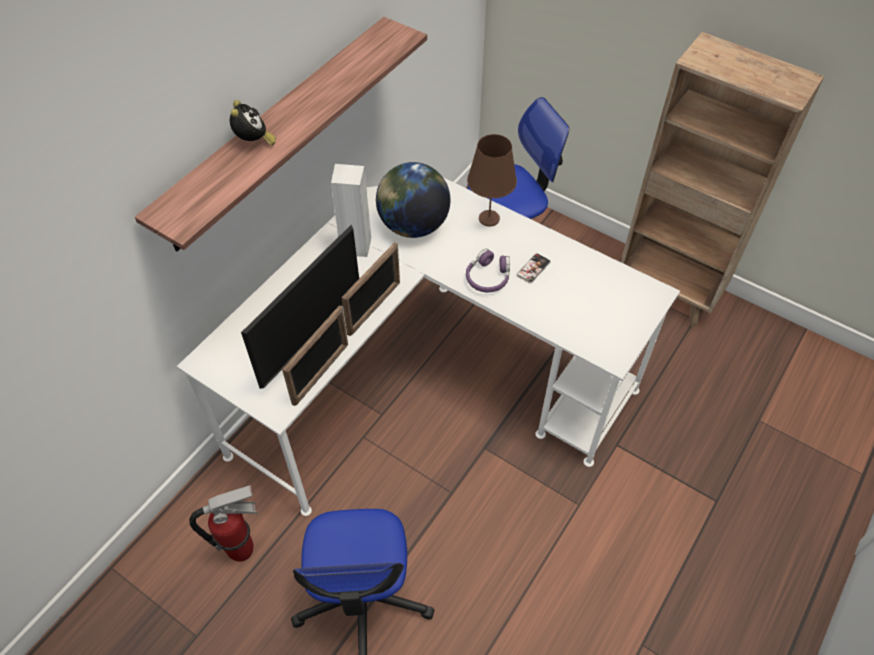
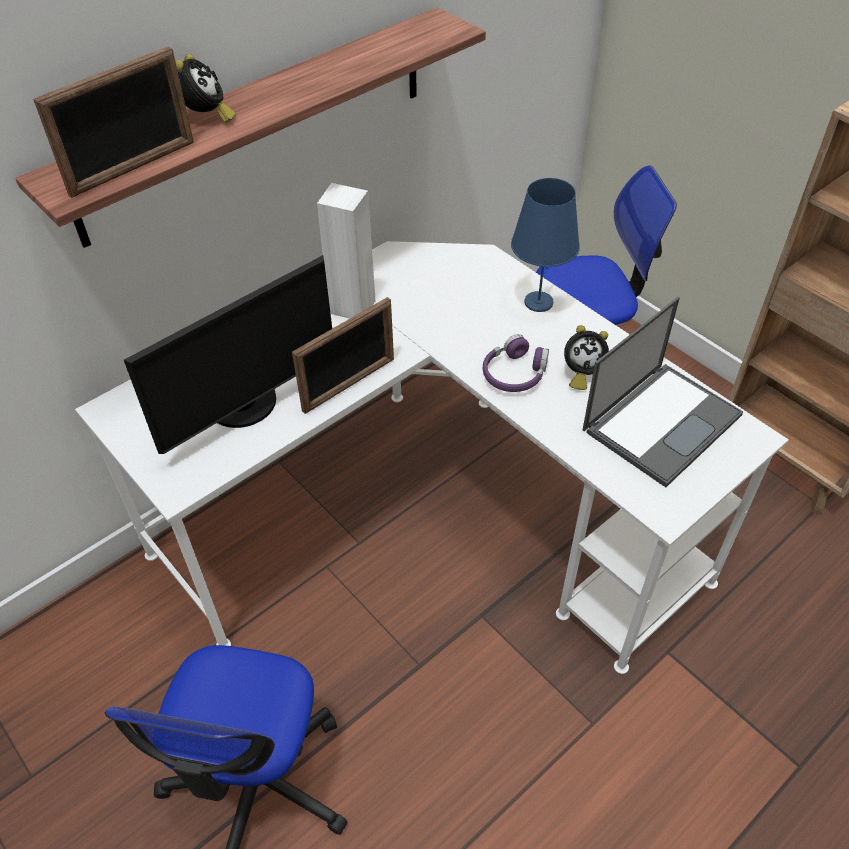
camera: 15 degrees right, 5 degrees down
(242, 549) = (127, 676): fire extinguisher -> none
(321, 373) = (250, 453): picture frame -> picture frame (133, 168)
(413, 225) = (435, 294): globe -> none
(489, 218) = (539, 302): brown table lamp -> blue table lamp
(533, 268) = (580, 373): phone -> alarm clock
(596, 293) = (662, 421): none -> laptop

